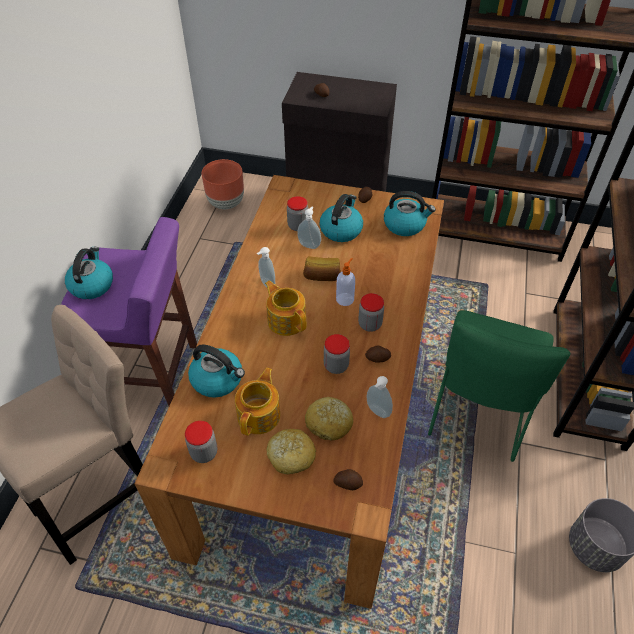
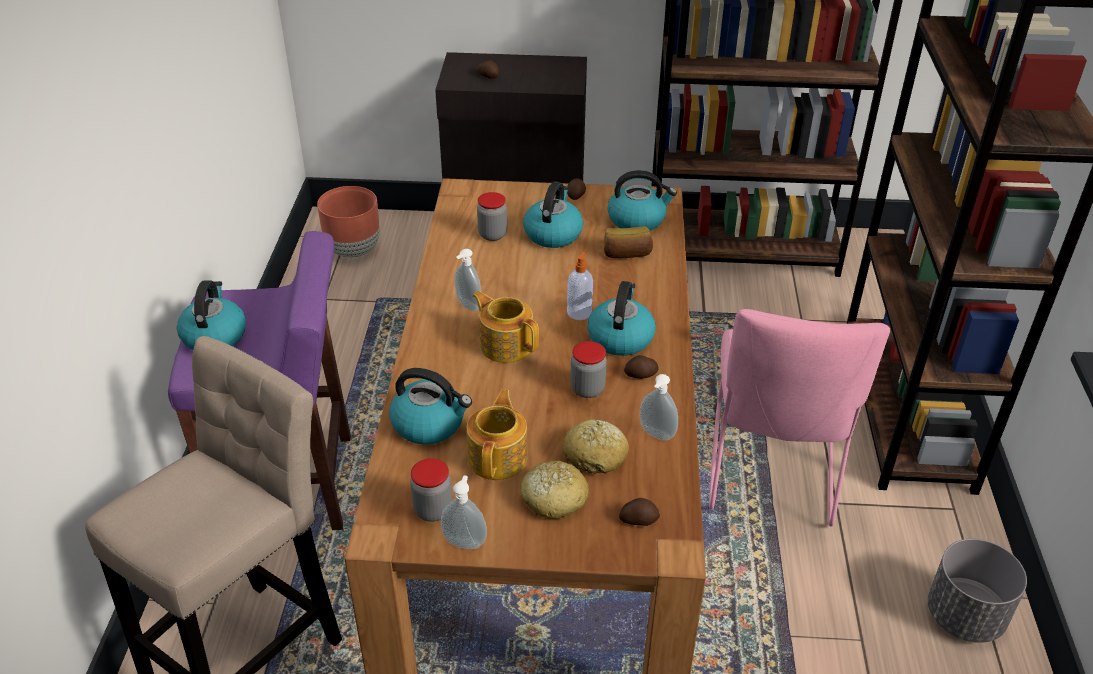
camera: 10 degrees left, 10 degrees down
(309, 245) = (514, 255): soap dispenser -> soap dispenser (465, 541)
(322, 276) = (541, 290): bread -> bread (626, 254)
(370, 324) = (620, 337): jar -> kettle
(478, 412) = (771, 473): green chair -> pink chair

